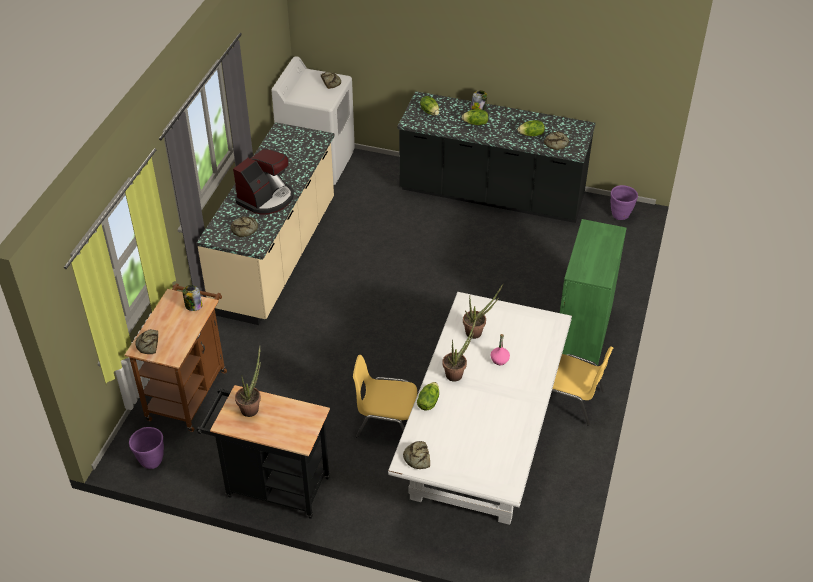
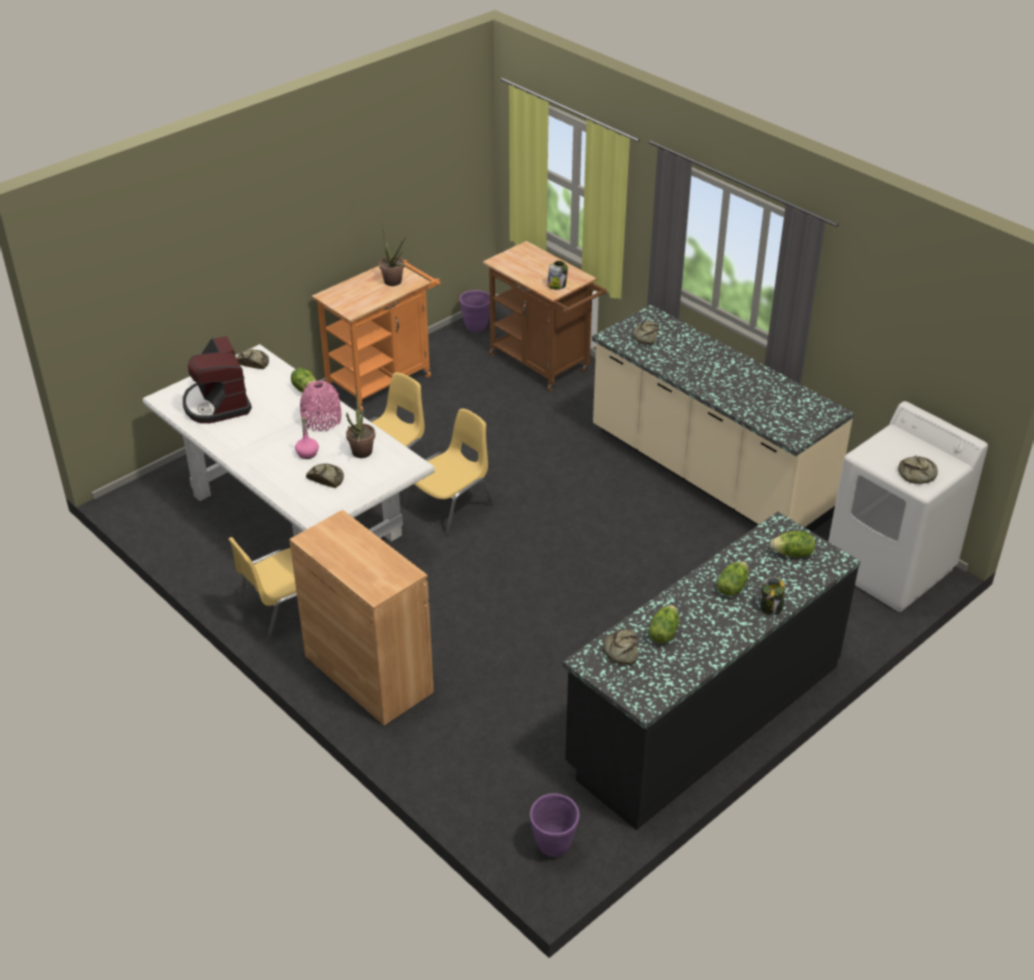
camera: 120 degrees right, 5 degrees down
(148, 344) = (526, 253): bread -> bread (326, 478)
(266, 198) = (692, 364): coffee machine -> coffee machine (217, 404)
(272, 486) = (384, 379): black cart -> orange cart
(403, 366) = (451, 505): none -> yellow chair
(456, 373) = (321, 420): potted plant -> pink vase
(583, 332) = (368, 674): green cabinet -> brown cabinet

